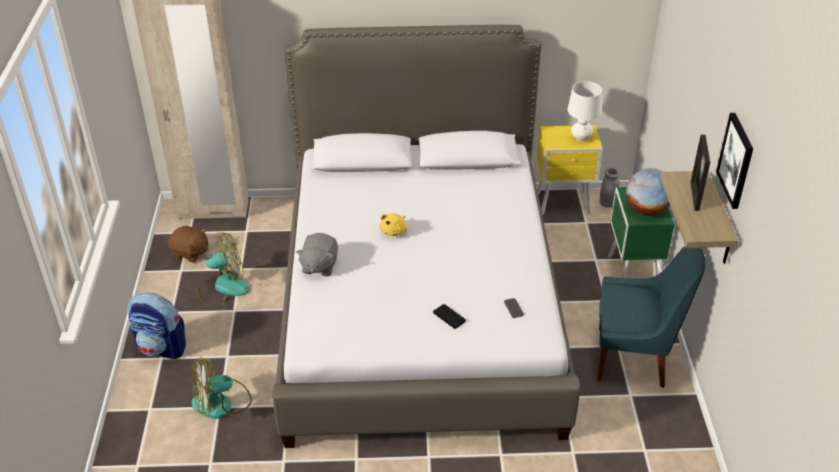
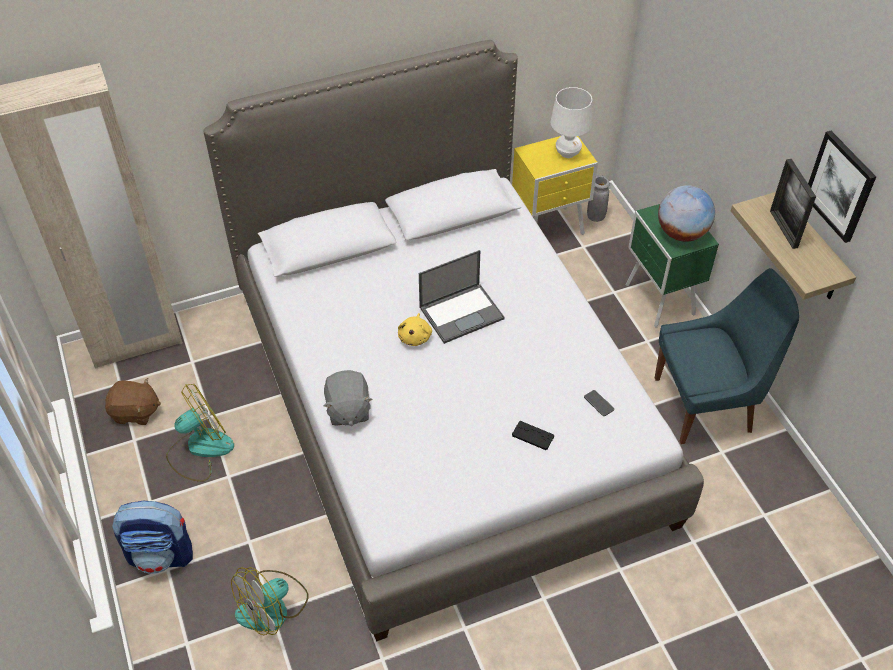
camera: 20 degrees left, 10 degrees up
(439, 224) = (462, 312): none -> laptop

